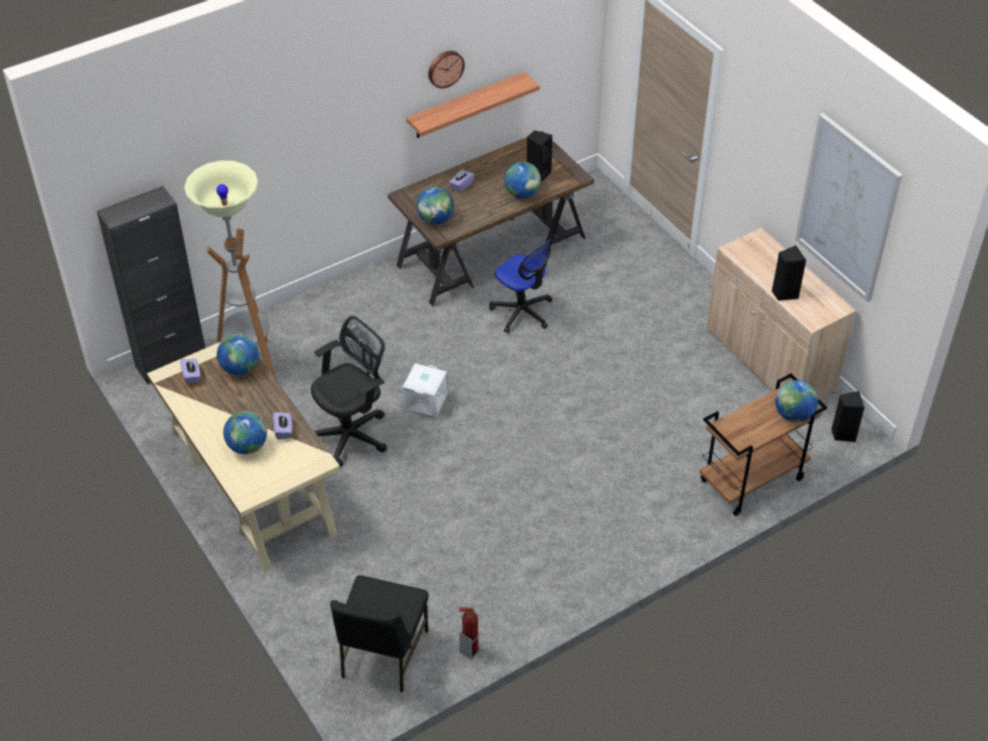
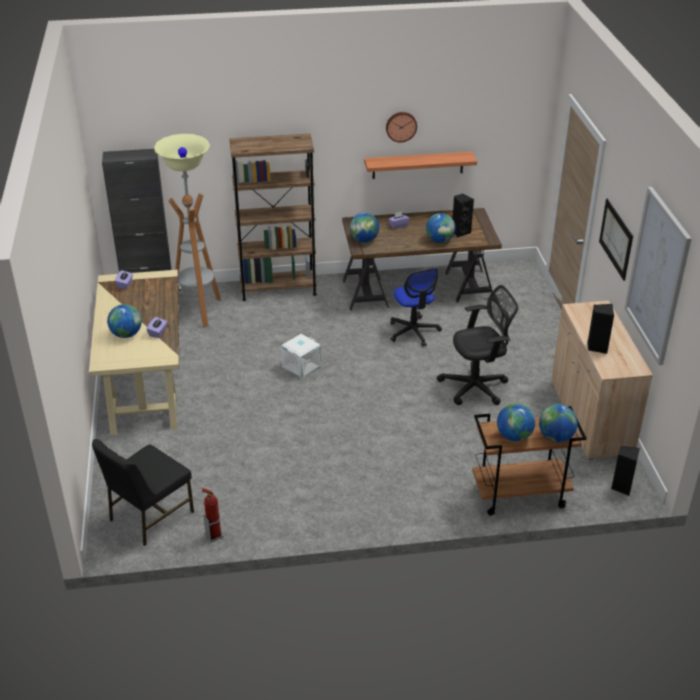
camera: 25 degrees right, 10 degrees down
(240, 368) = (159, 289): globe -> globe (514, 436)
(327, 302) = (278, 289): none -> brown bookcase
(351, 435) = (234, 371): black office chair -> black office chair (477, 387)
(763, 161) = (616, 239): none -> picture

